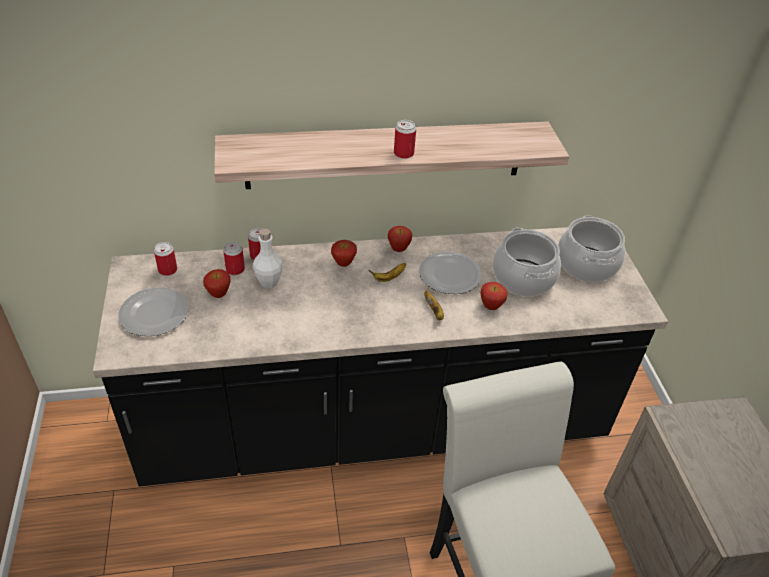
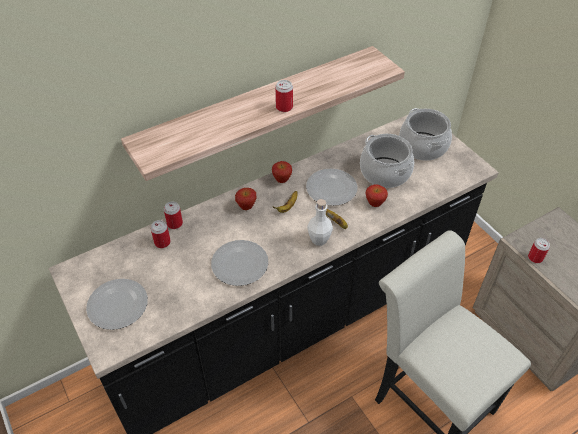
camera: 20 degrees left, 5 degrees up
(168, 270) = (105, 263): can -> can (535, 258)
(219, 294) = (162, 269): apple -> none
(269, 282) = (196, 243): white bottle -> white bottle (319, 239)
(302, 317) = (239, 263): none -> plate

